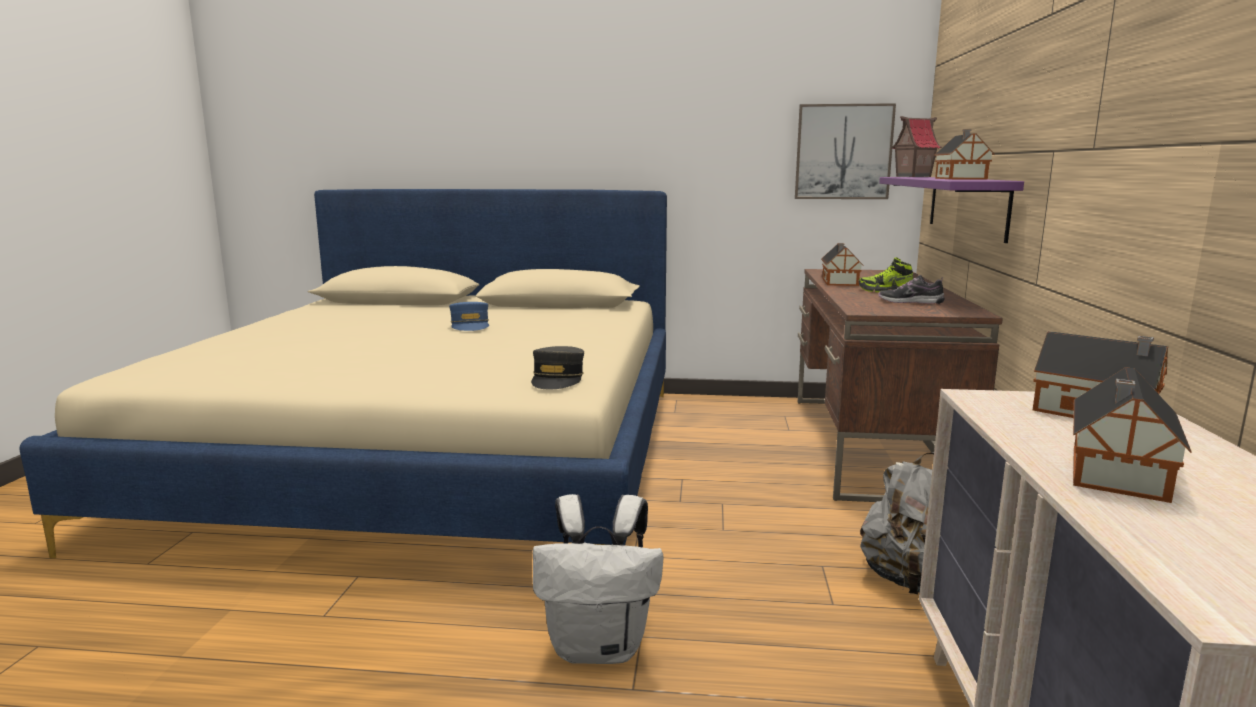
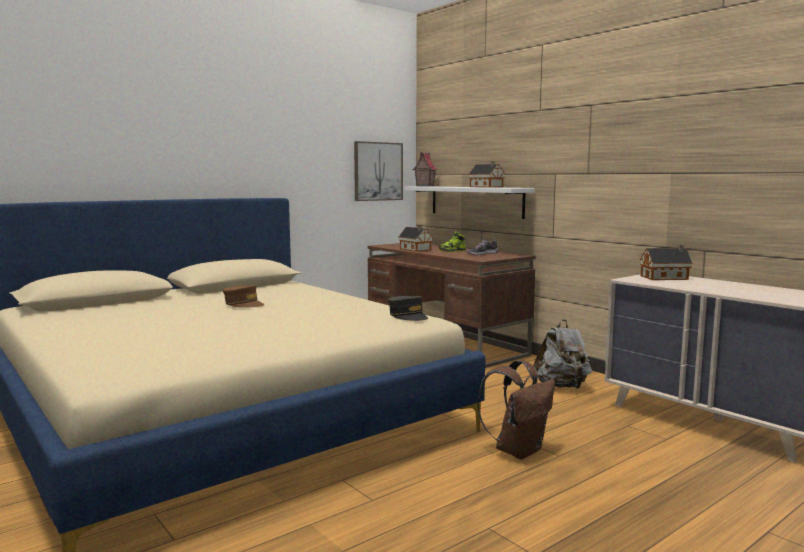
camera: 45 degrees left, 5 degrees down
(470, 325) = (243, 304): blue cap -> brown cap
(600, 647) = (518, 450): white backpack -> brown backpack
(966, 205) = (475, 201): purple shelf -> white shelf
(1116, 474) = (719, 289): toy house -> none

